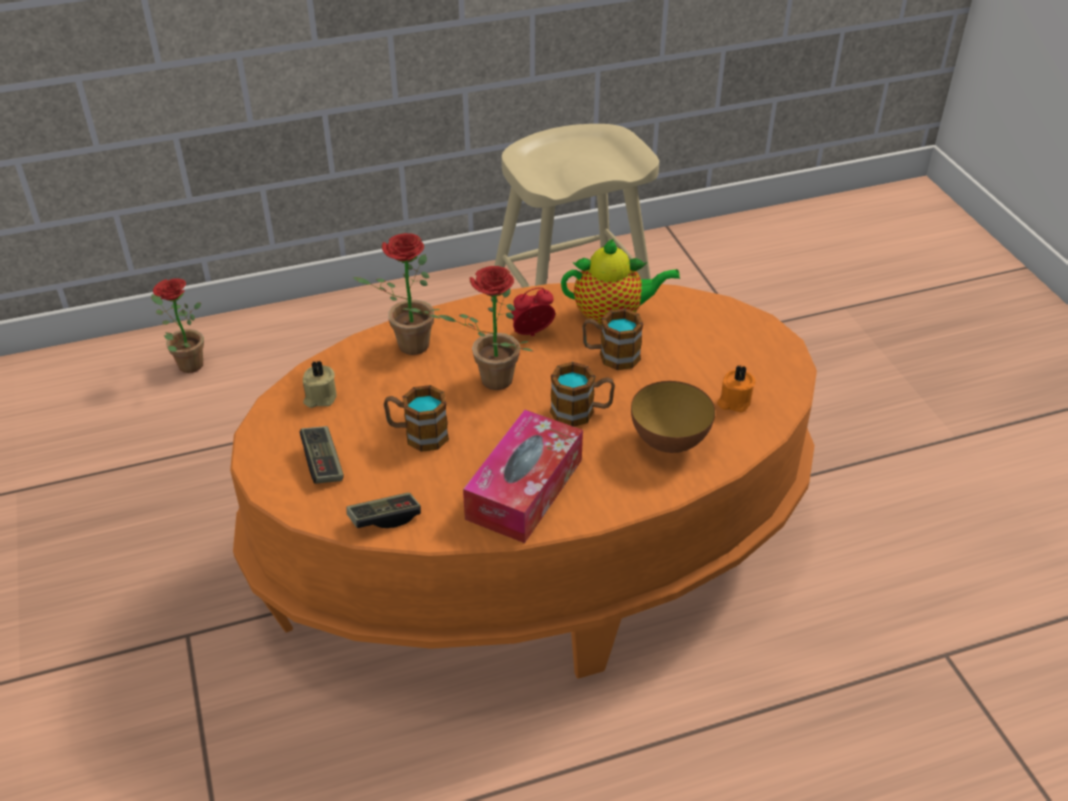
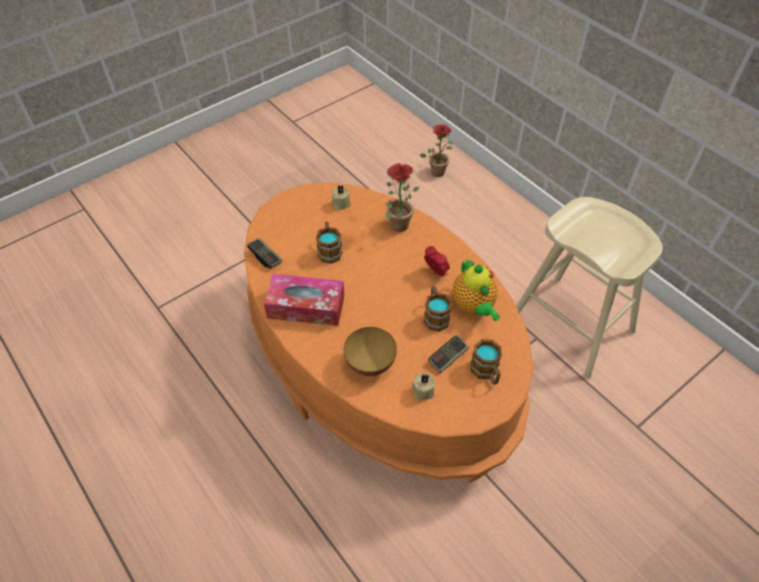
camera: 70 degrees right, 10 degrees up
(323, 463) = (294, 221): game controller -> game controller (448, 358)
(490, 382) = (384, 266): potted plant -> none
(581, 412) = (378, 315): mug -> mug (486, 372)
(733, 401) = (422, 390): orange candle -> beige candle

